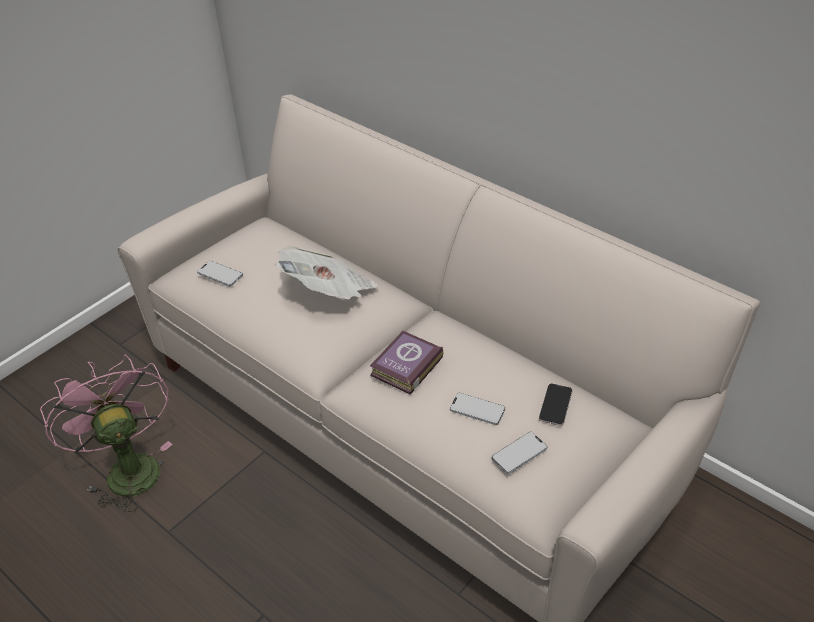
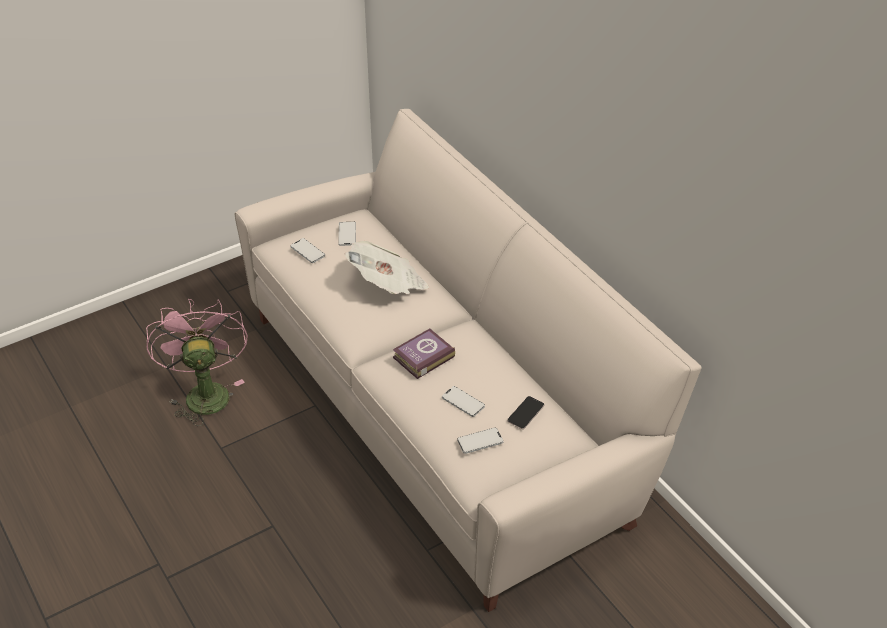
camera: 15 degrees right, 0 degrees up
(259, 246) = (347, 234): none -> phone

